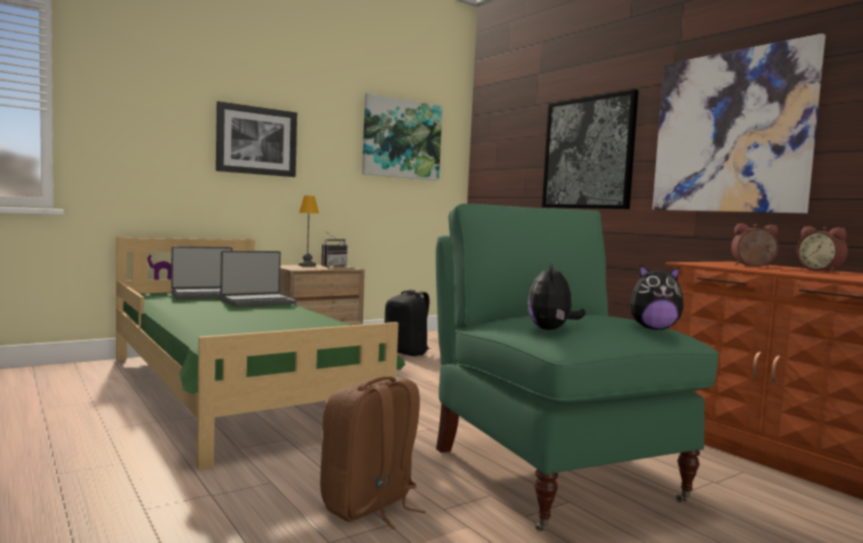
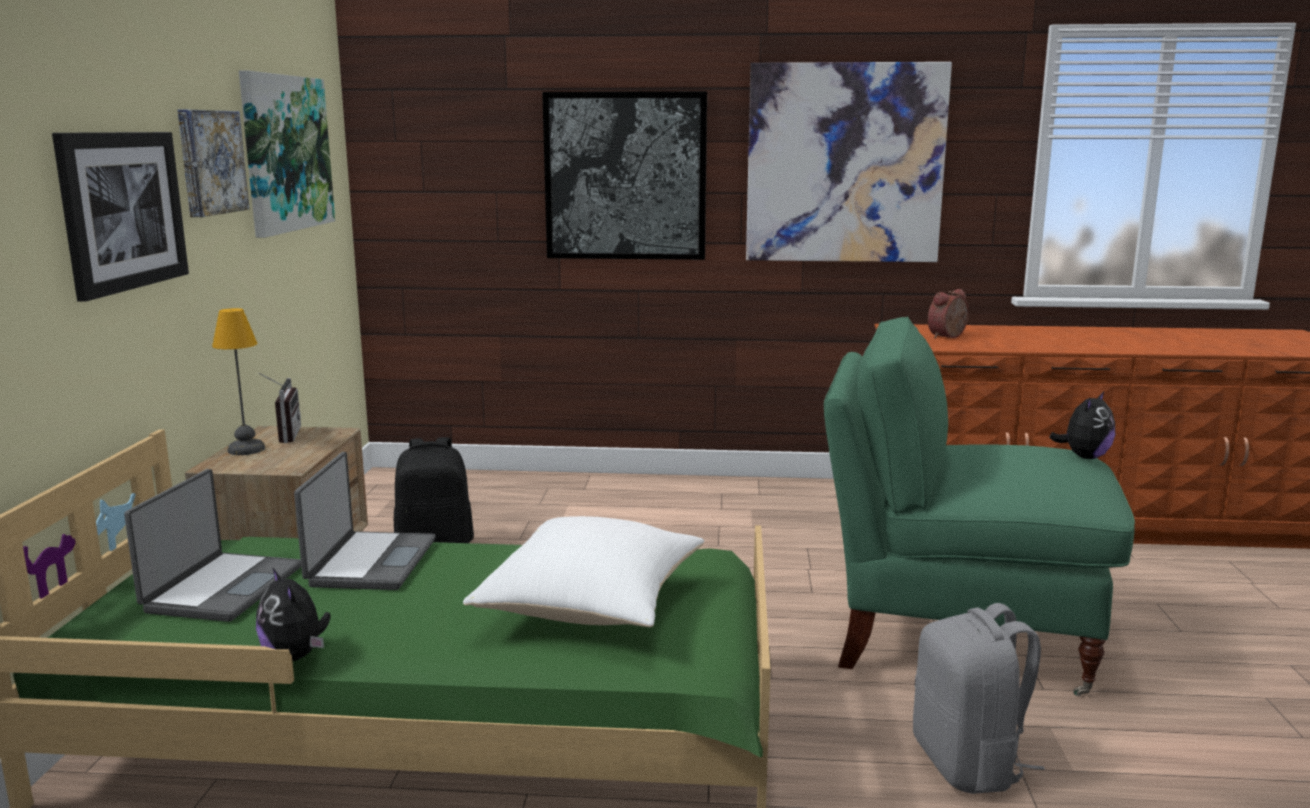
camera: 50 degrees left, 10 degrees up
(258, 325) = (593, 609): none -> white pillow
(330, 132) = (209, 162): none -> picture
(370, 506) = (969, 764): brown backpack -> grey backpack
(551, 330) = (1062, 492): plush toy -> plush toy (296, 656)
(820, 270) = (995, 331): alarm clock -> none

